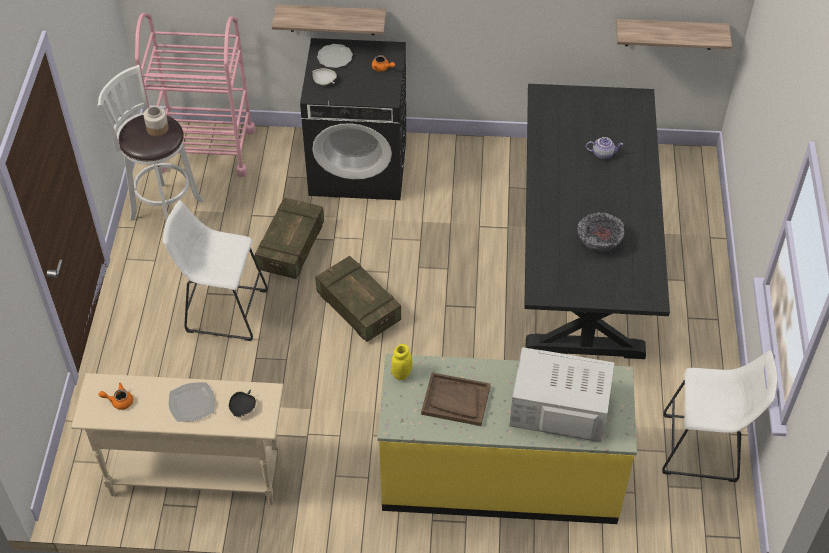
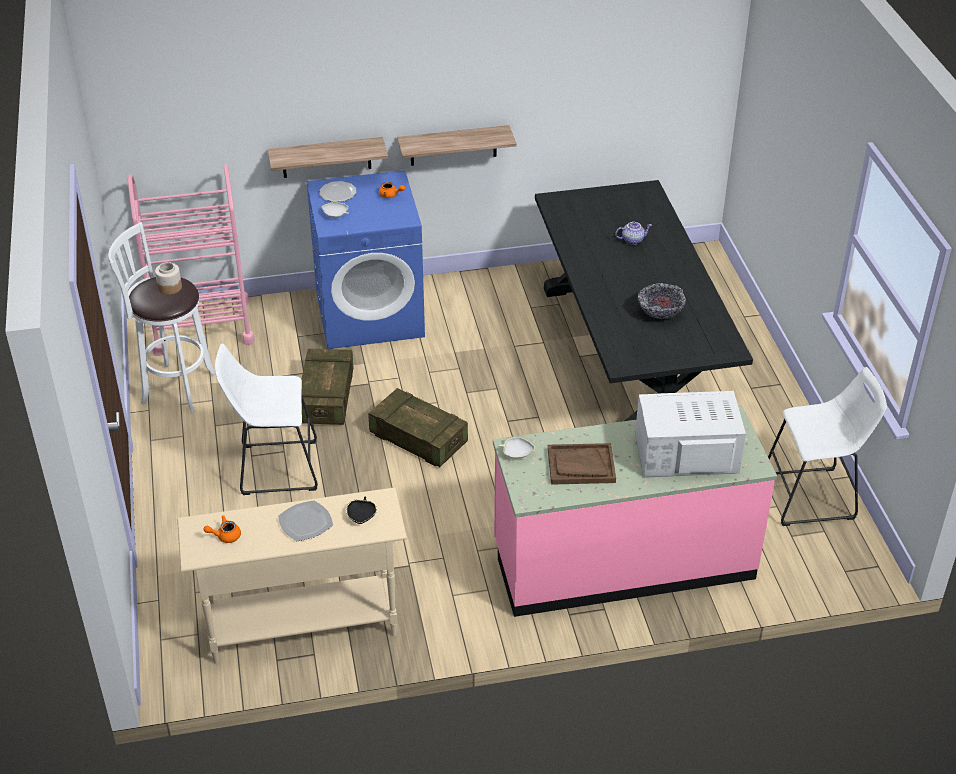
camera: 15 degrees left, 10 degrees down
(359, 166) = (370, 314): black washing machine -> blue washing machine
(401, 374) = (517, 453): yellow jar -> white bowl
(500, 477) = (623, 561): yellow counter -> pink counter
(670, 34) = (665, 121): shelf -> shelf (453, 145)

